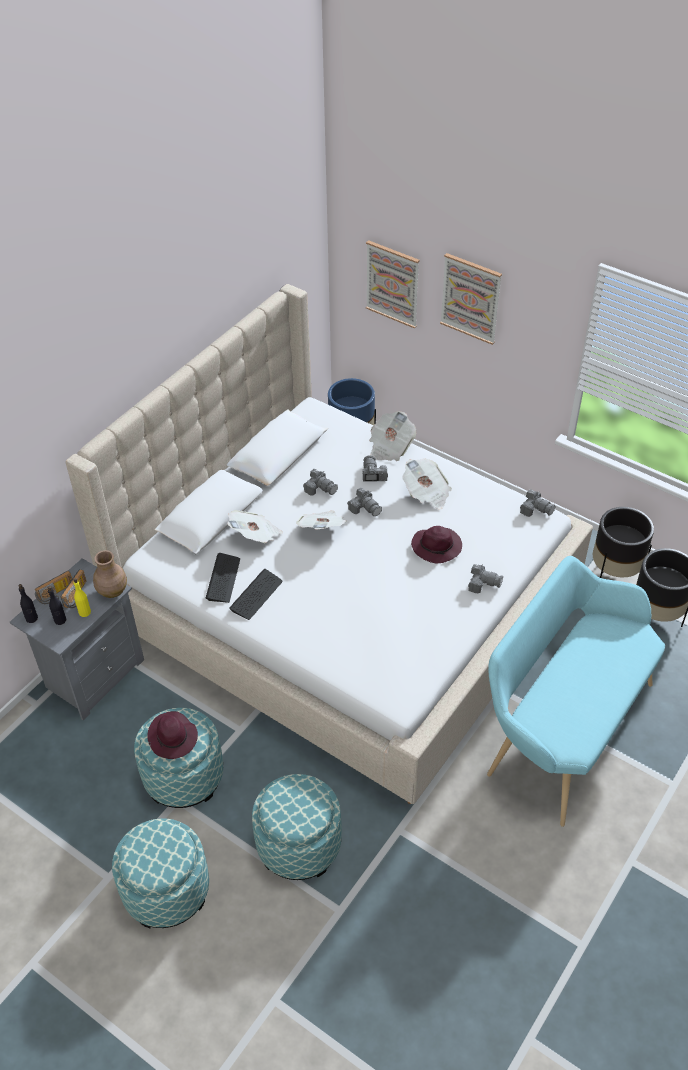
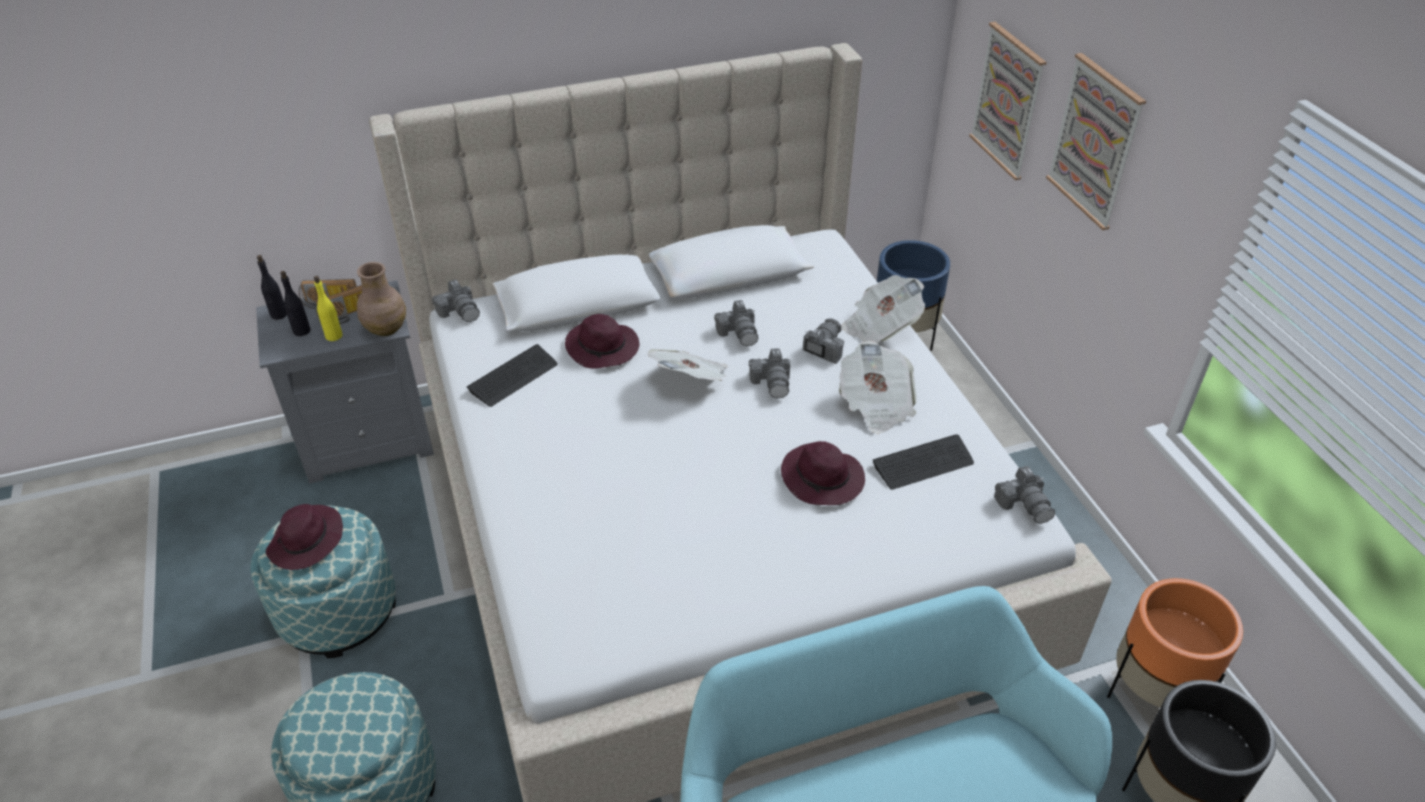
camera: 35 degrees right, 5 degrees down
(166, 889) = (180, 736): ottoman -> none
(256, 536) = (603, 348): newspaper -> purple hat
(256, 595) = (529, 416): keyboard -> keyboard (923, 463)
(483, 583) = (842, 563): camera -> camera (460, 311)
(614, 572) = (1153, 692): black planter -> orange planter

